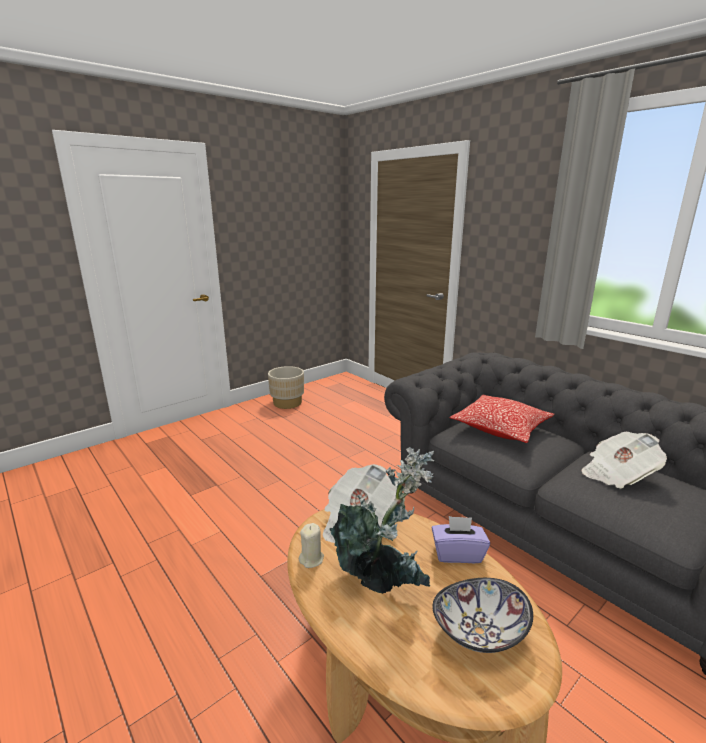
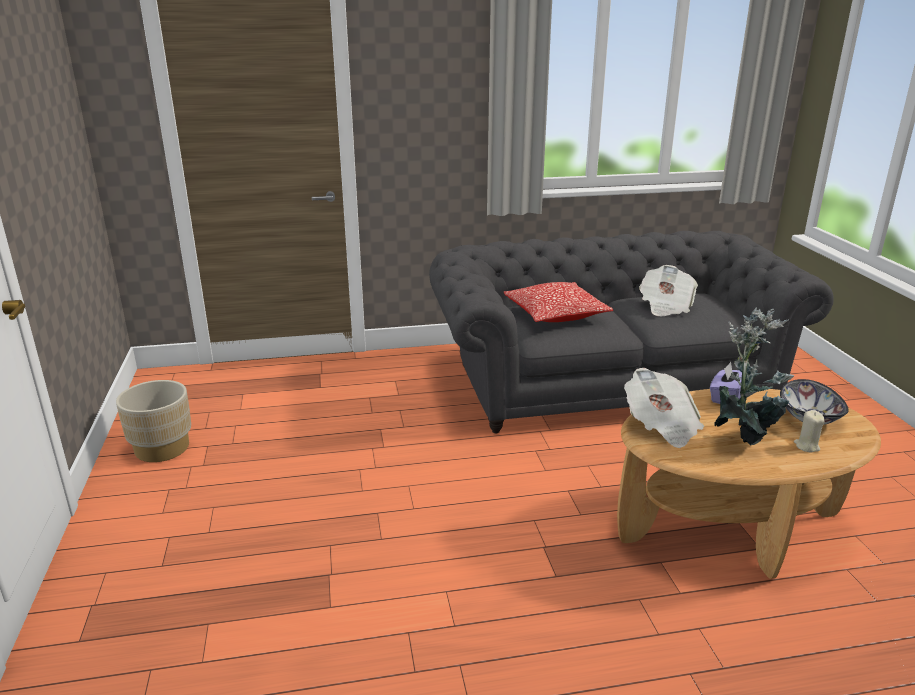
camera: 60 degrees left, 5 degrees up
(311, 559) = (703, 461): beige candle -> beige candle (806, 446)

